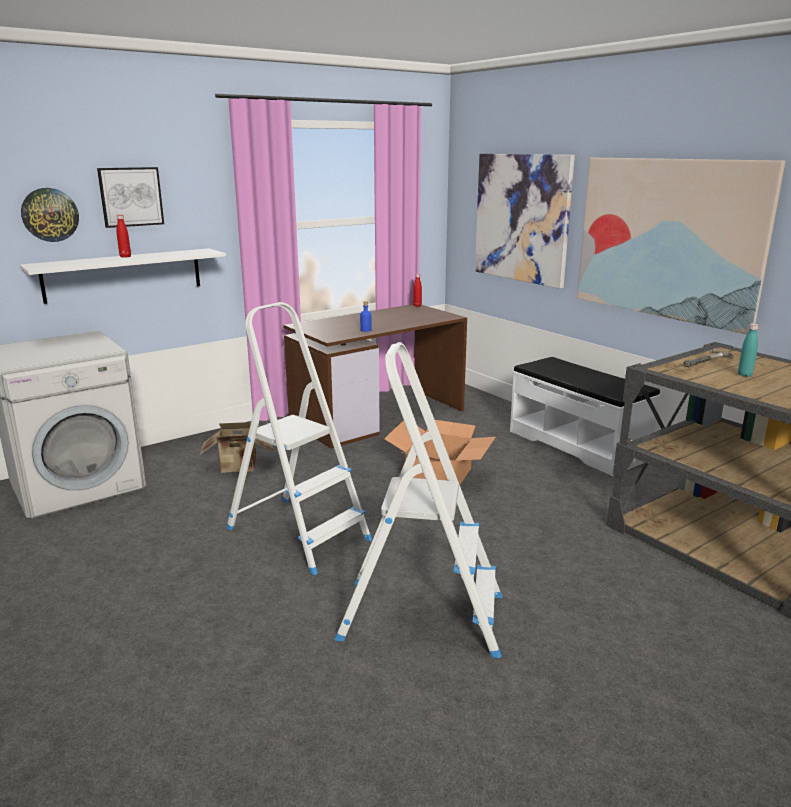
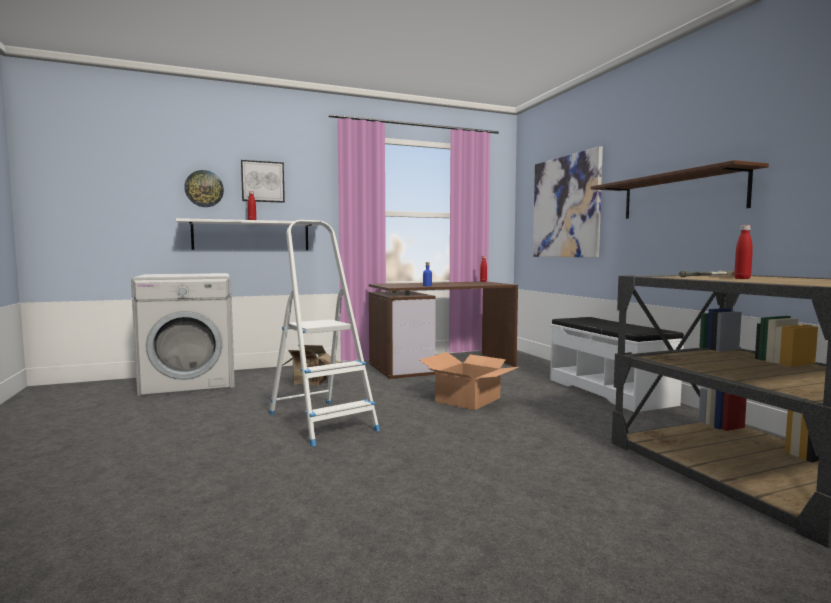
camera: 15 degrees right, 15 degrees down
(424, 617) = (386, 484): white step ladder -> none
(668, 239) = (681, 195): picture -> brown shelf
(744, 375) = (742, 278): turquoise bottle -> red bottle

